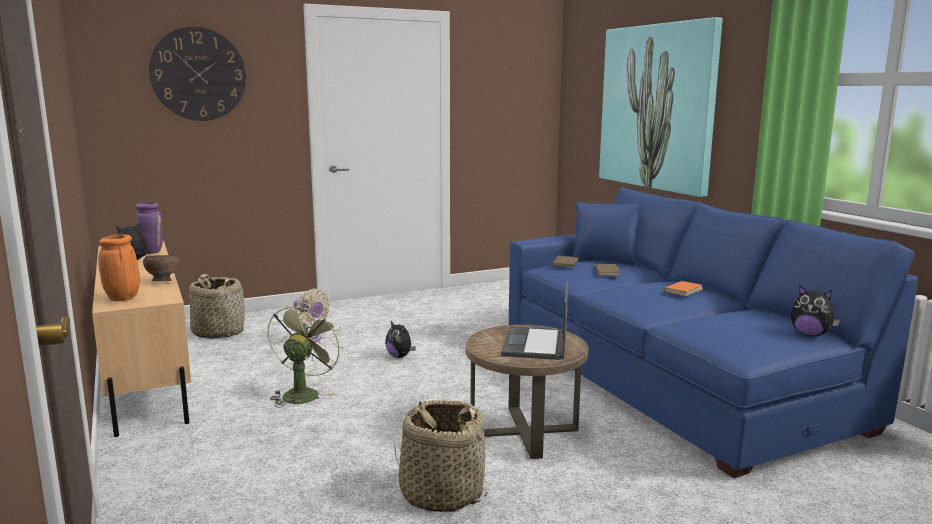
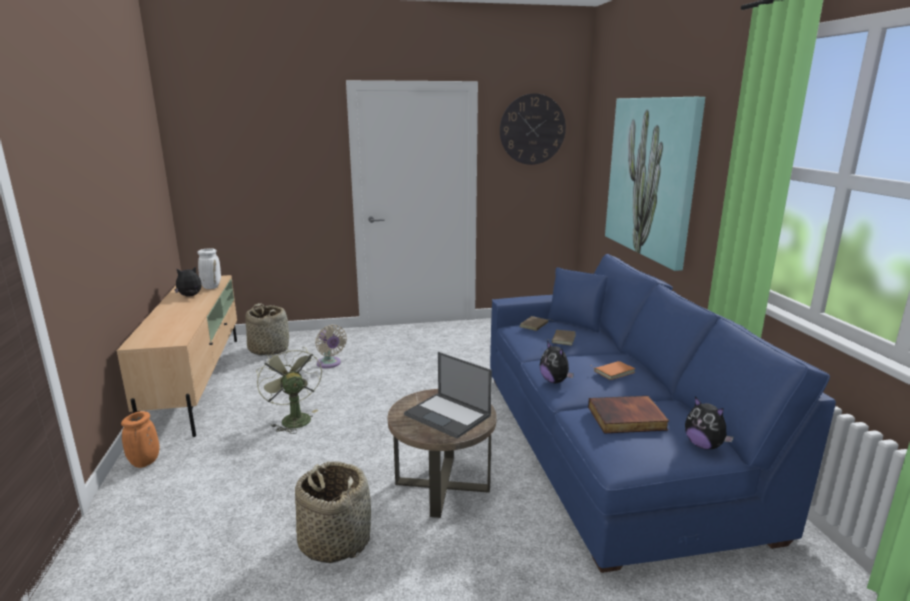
camera: 15 degrees right, 5 degrees up
(123, 299) = (149, 337): orange vase -> orange vase (145, 463)
(151, 252) = (211, 287): purple vase -> white vase
(162, 281) = (191, 321): brown bowl -> none
(198, 74) = (259, 142): wall clock -> wall clock (532, 129)
(303, 393) = (293, 418): green fan -> green fan turned 60 degrees counterclockwise
(400, 356) = (389, 389): plush toy -> plush toy (555, 381)
(535, 344) = (448, 415): laptop -> laptop turned 75 degrees counterclockwise
(726, 322) = (626, 419): none -> book

